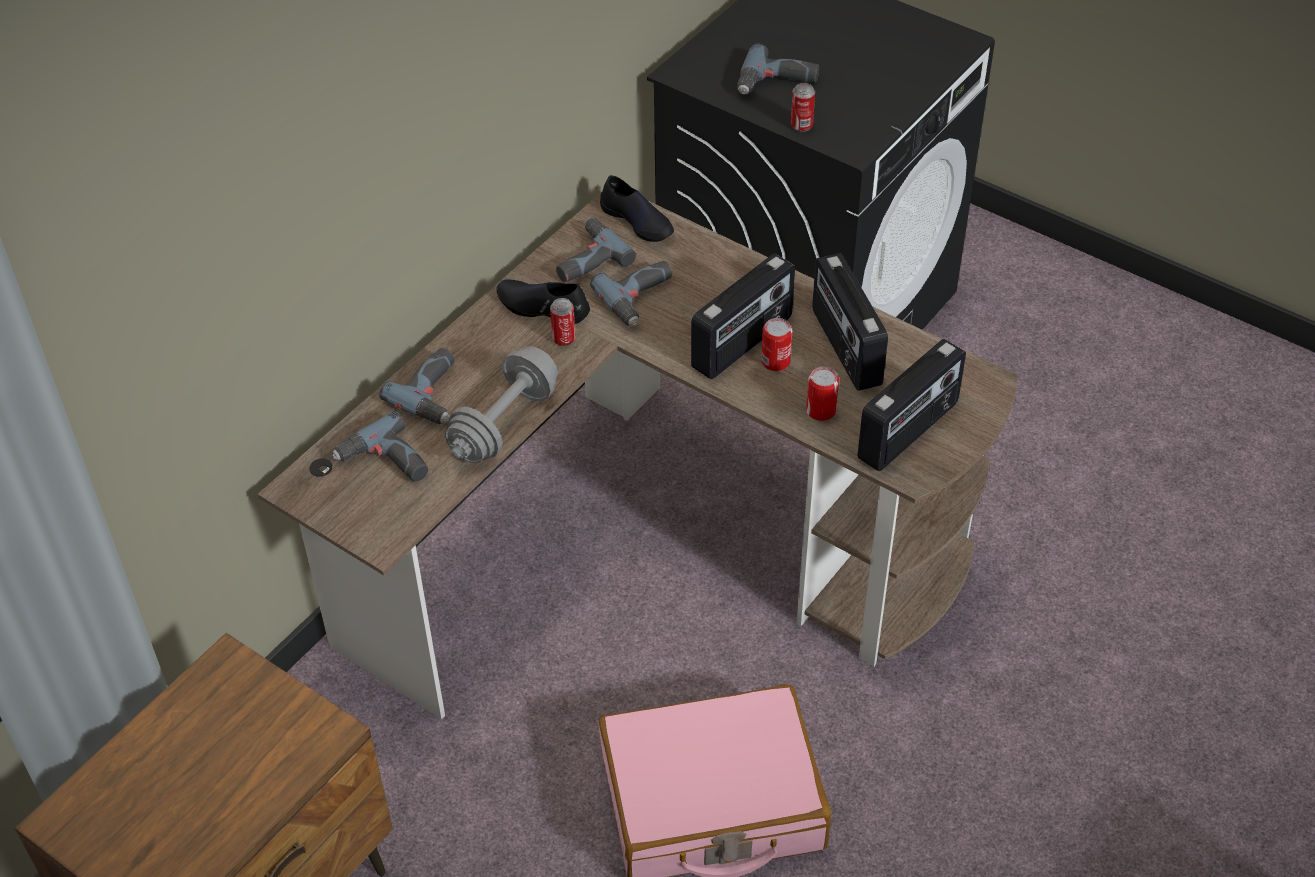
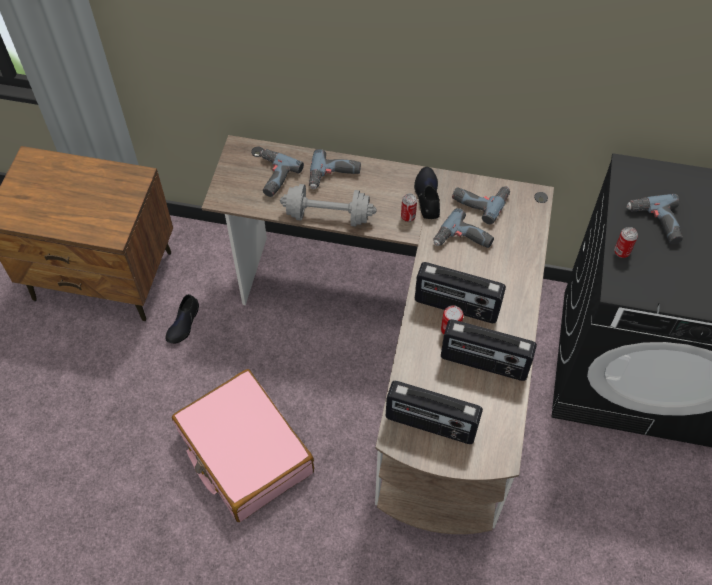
camera: 65 degrees right, 10 degrees up
(638, 221) = (528, 213): black shoe -> black shoe (183, 323)
(821, 411) = (422, 369): can -> none
(844, 348) = (484, 363): radio -> radio turned 120 degrees counterclockwise

